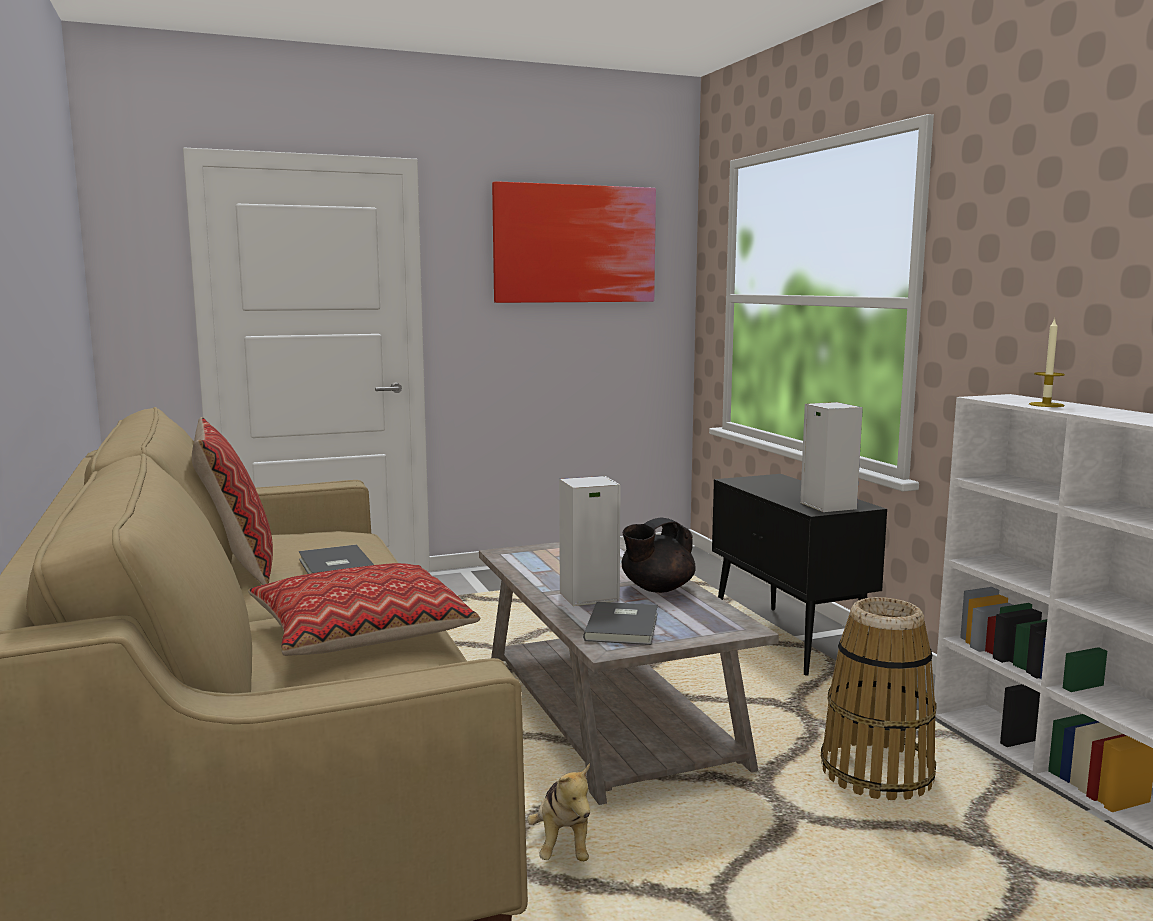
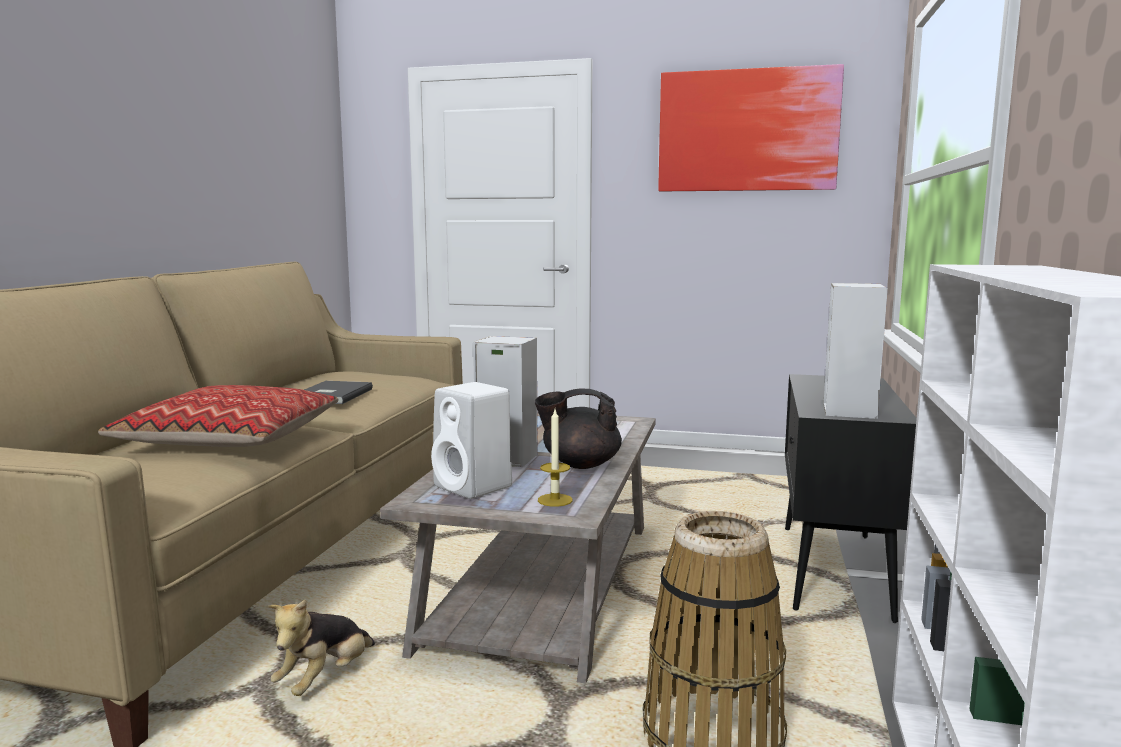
camera: 35 degrees right, 0 degrees up
(238, 566) = (284, 386): pillow -> none
(624, 626) = (475, 487): grey book -> white speaker
(1046, 405) = (1009, 270): candle -> candle (555, 500)

